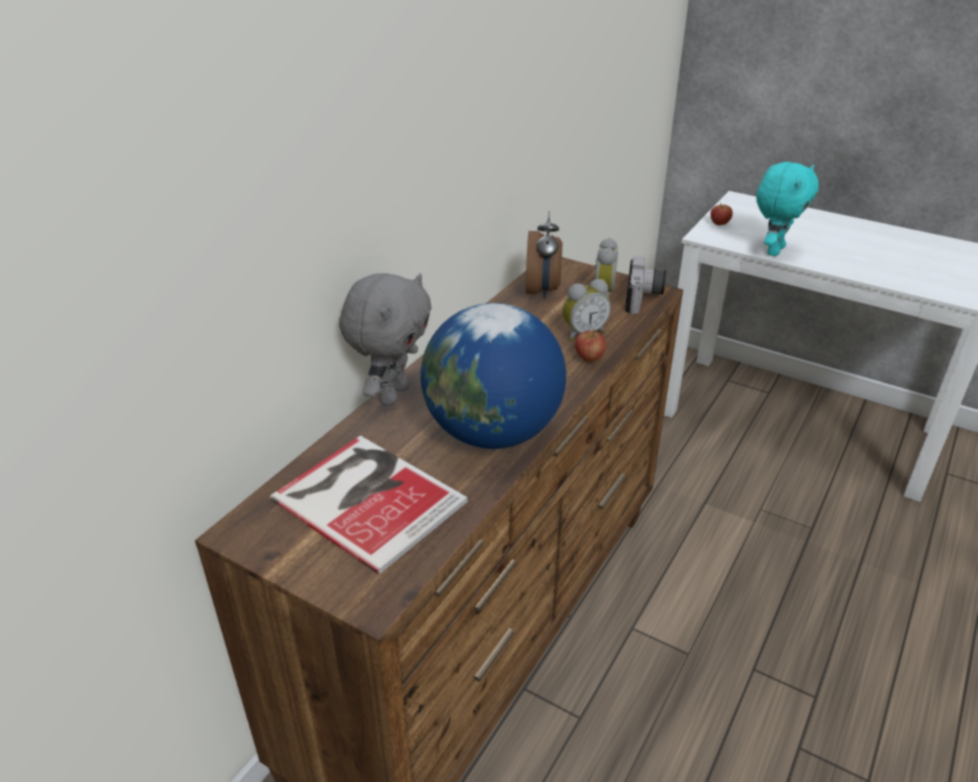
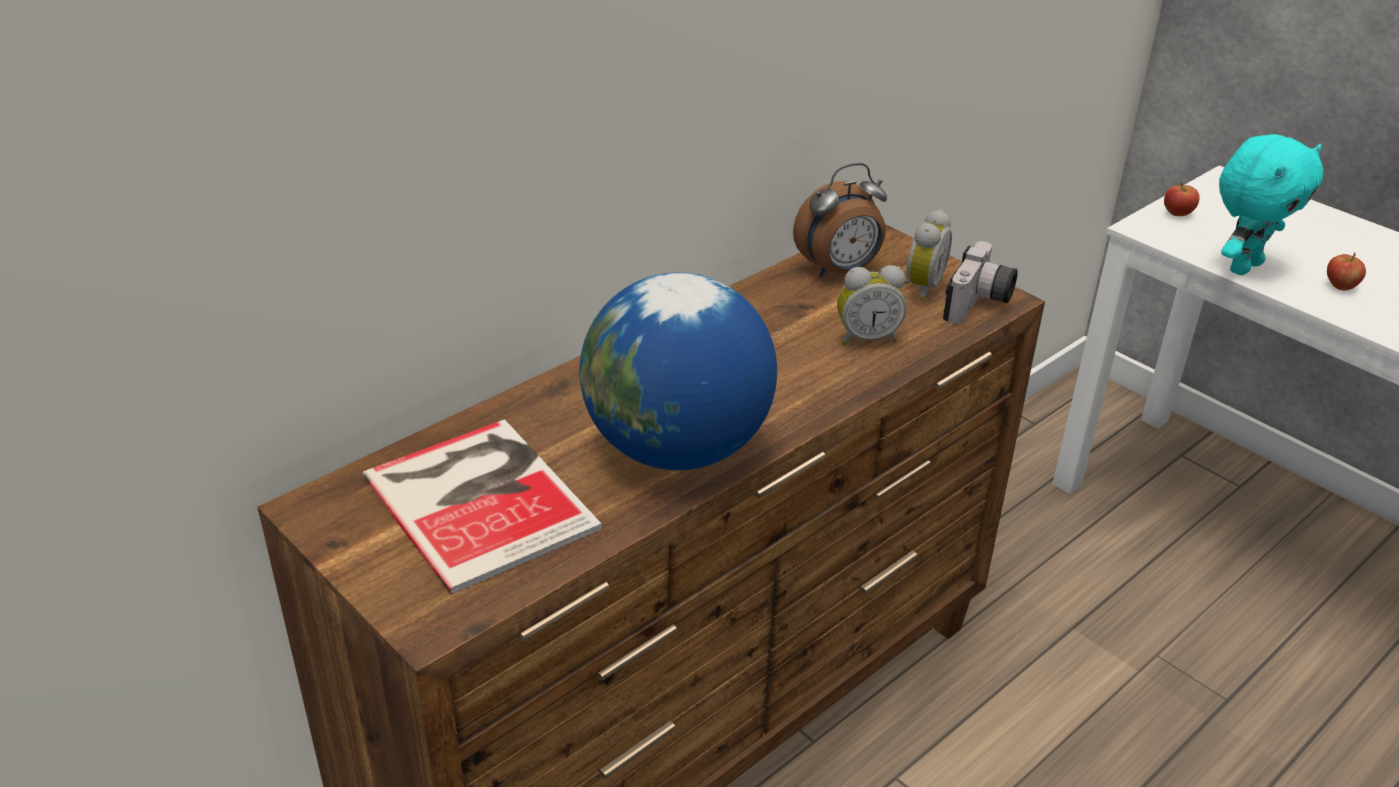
camera: 15 degrees right, 0 degrees up
(392, 394) = (571, 374): grey plush toy -> none
(543, 291) = (839, 270): alarm clock -> alarm clock turned 45 degrees clockwise
(589, 358) = (857, 374): apple -> apple (1340, 286)

